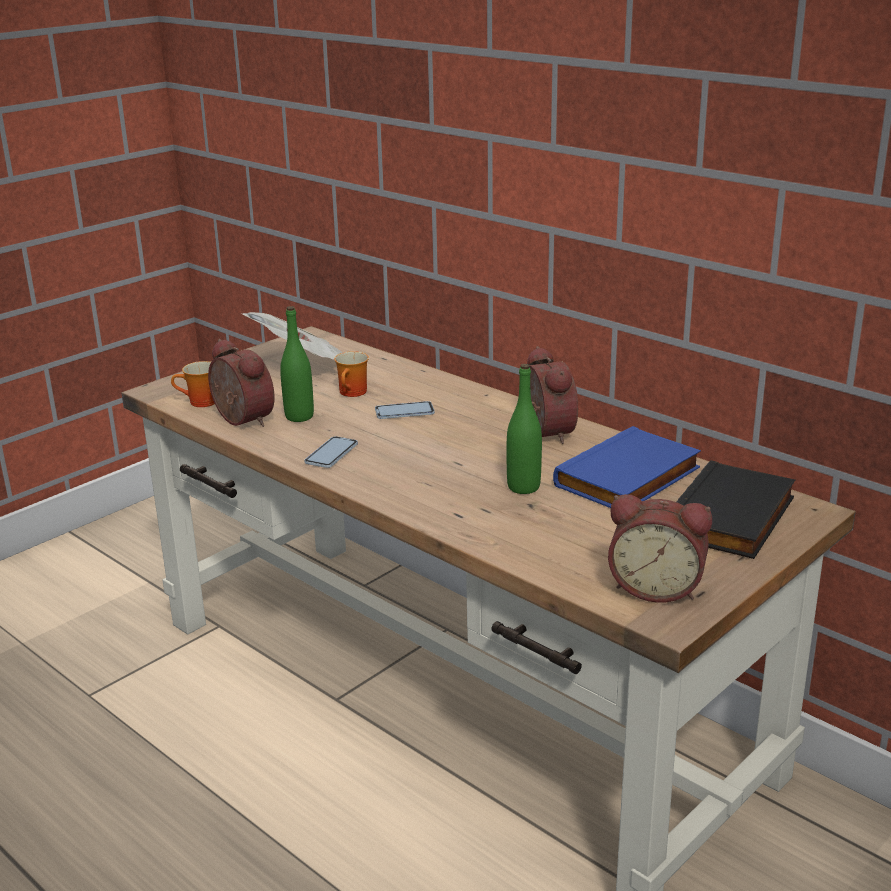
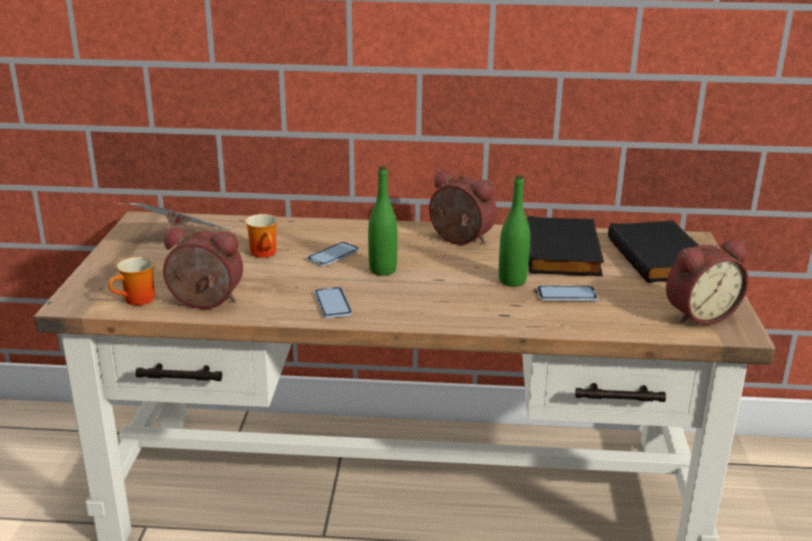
camera: 40 degrees left, 0 degrees up
(299, 416) = (252, 284): green bottle -> green bottle (383, 270)
(552, 518) = (566, 295): none -> phone
(629, 478) = (565, 253): blue book -> black book

